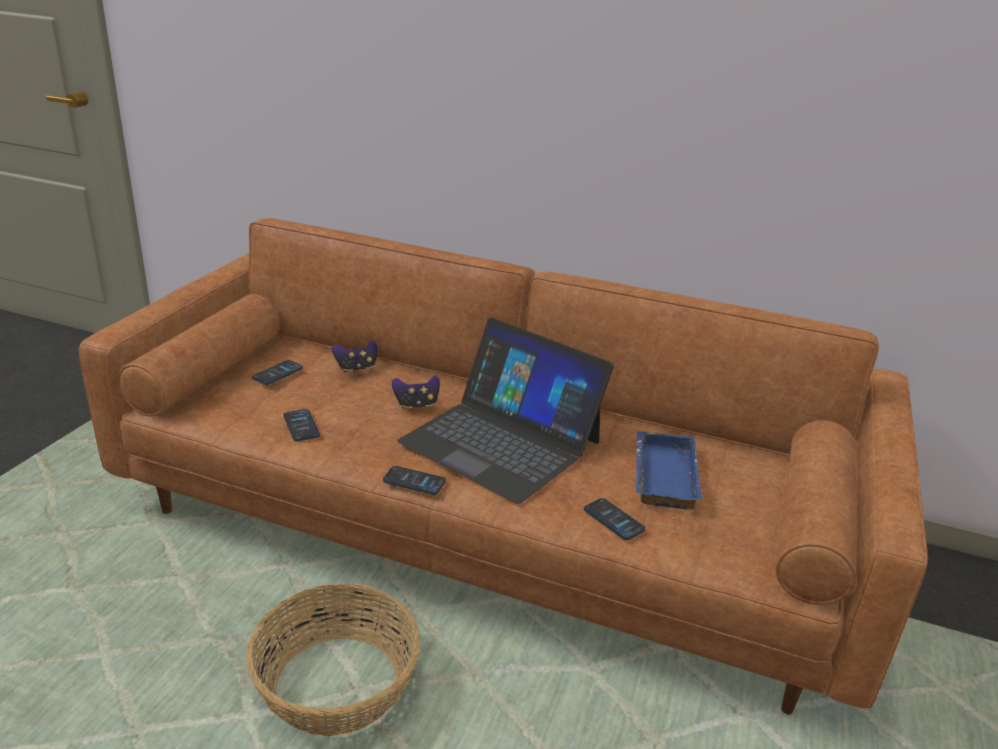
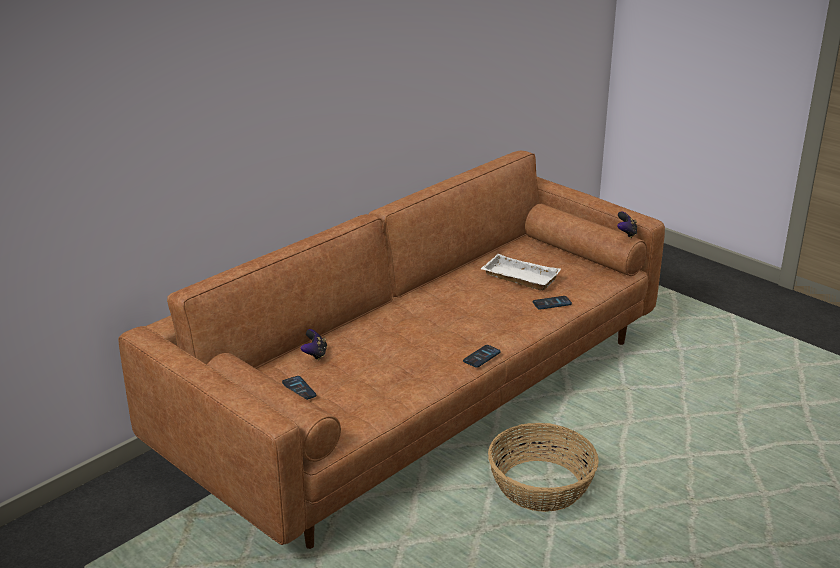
camera: 65 degrees left, 0 degrees up
(301, 426) = (388, 388): phone -> none
(416, 405) = (388, 339): game controller -> game controller (626, 234)
(501, 441) = (454, 318): laptop -> none
(661, 475) = (518, 278): blue tray -> white tray

